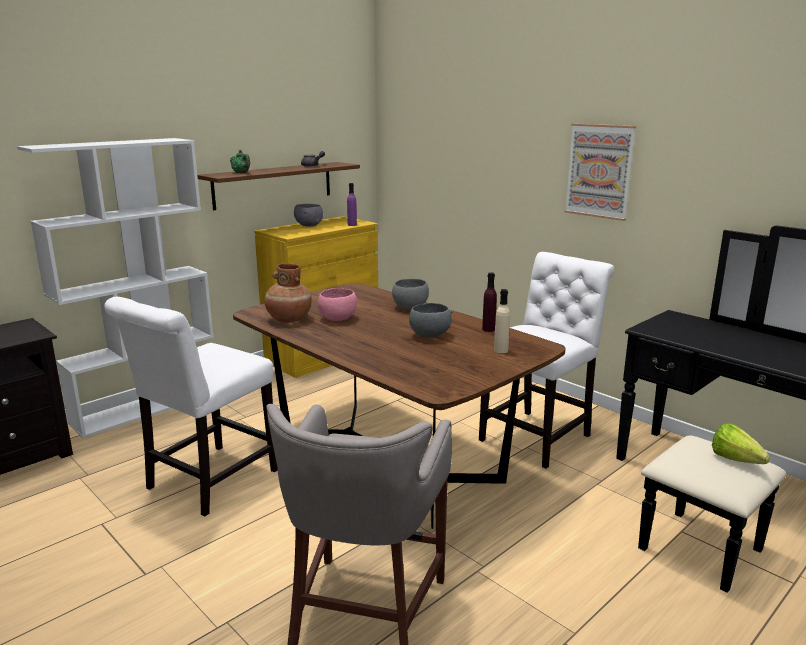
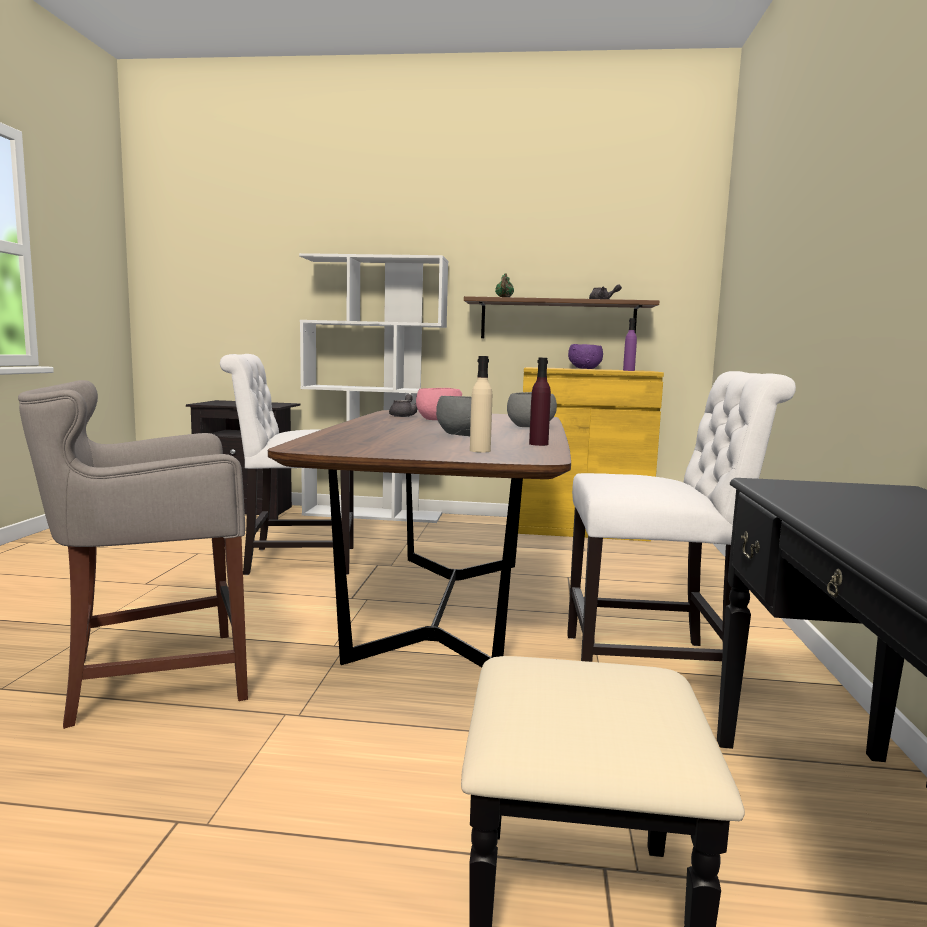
camera: 50 degrees right, 10 degrees down
(288, 319) = (404, 415): brown vase -> grey teapot
(309, 225) = (585, 368): grey bowl -> purple bowl
(599, 171) = (875, 239): picture -> none
(739, 462) = (629, 720): lettuce -> none

